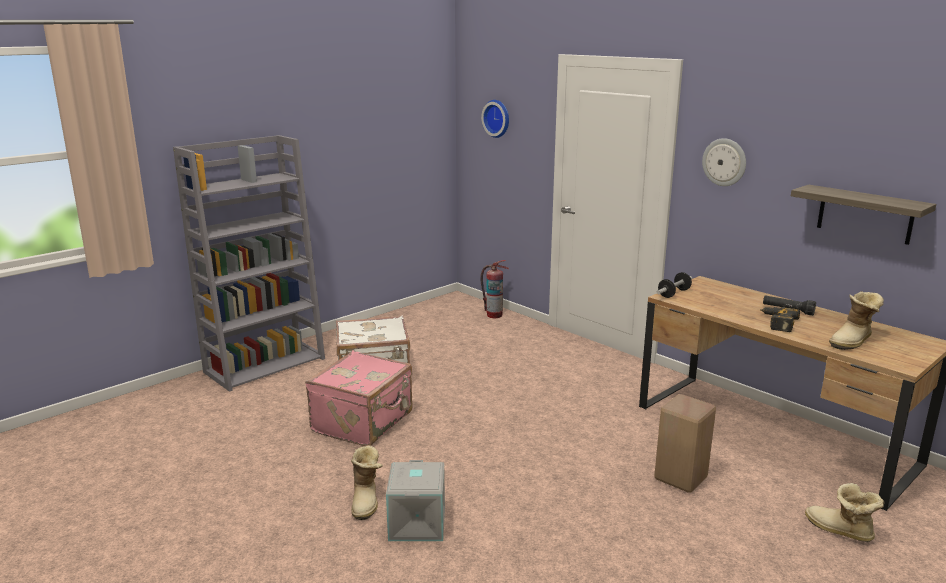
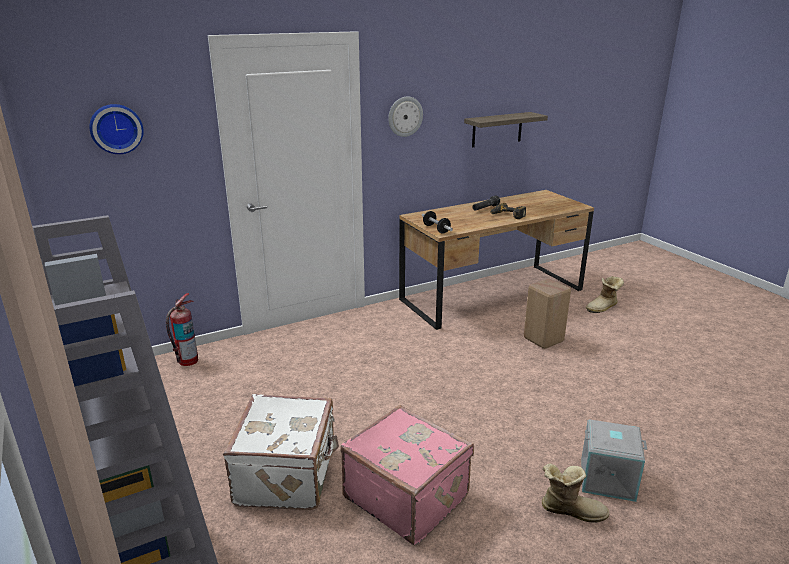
camera: 75 degrees left, 5 degrees up
(853, 342) = (542, 207): boot -> none

